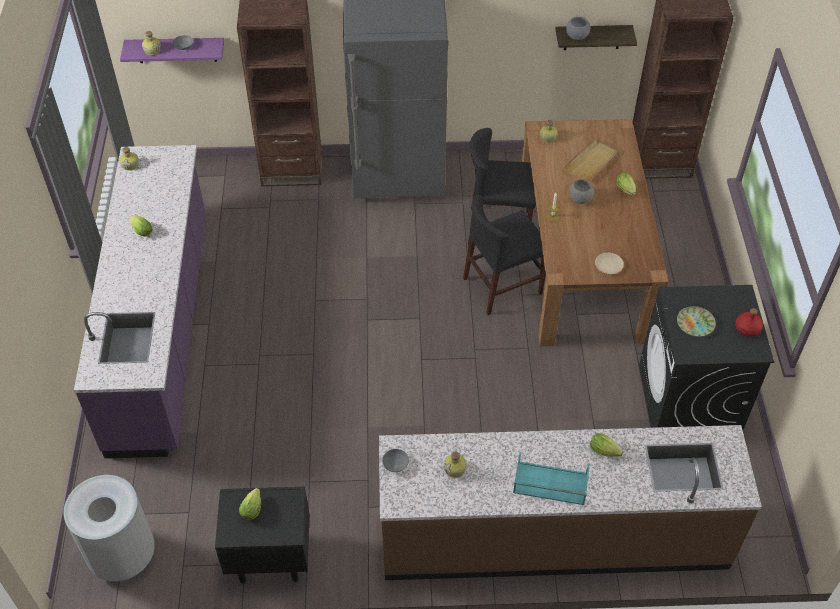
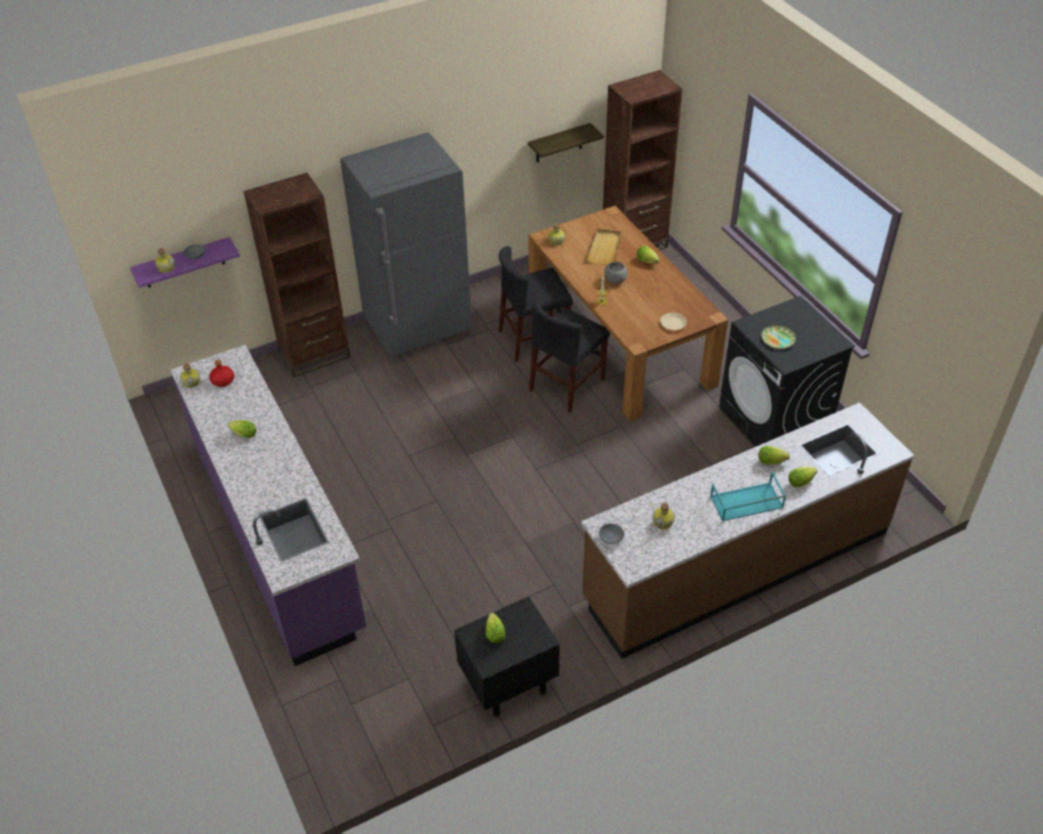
camera: 25 degrees left, 5 degrees down
(122, 556) = (369, 742): grey trash can -> none
(577, 36) = (551, 144): grey bowl -> none
(621, 485) = (802, 481): none -> lettuce
(747, 328) = (819, 329): red bottle -> red bottle (223, 381)

